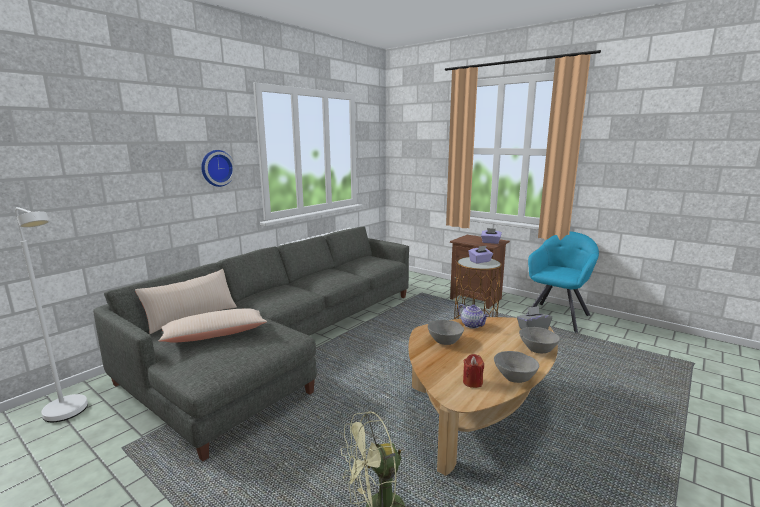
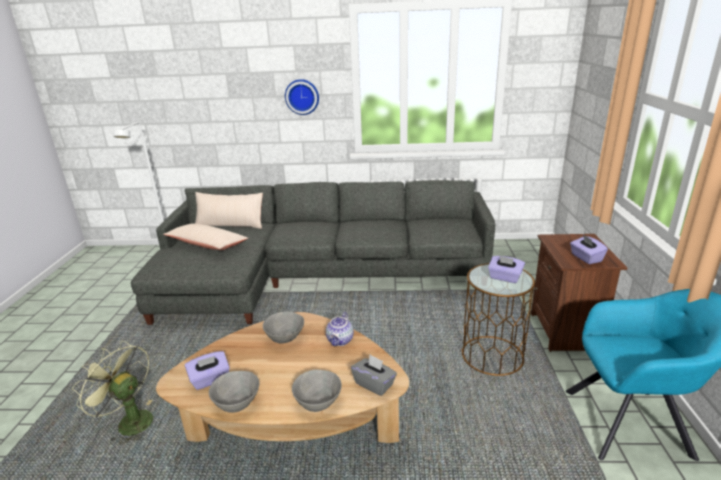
camera: 55 degrees right, 10 degrees up
(472, 382) = (210, 380): red candle -> purple tissue box

